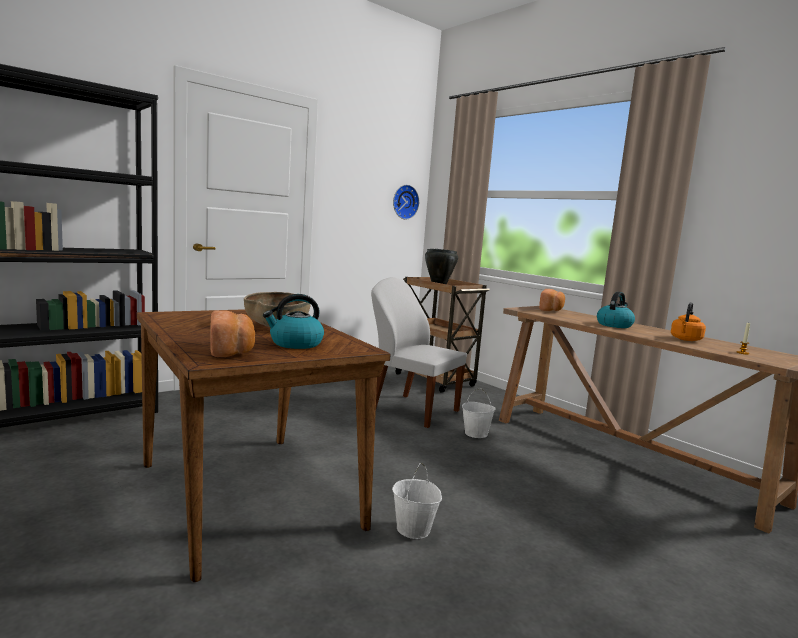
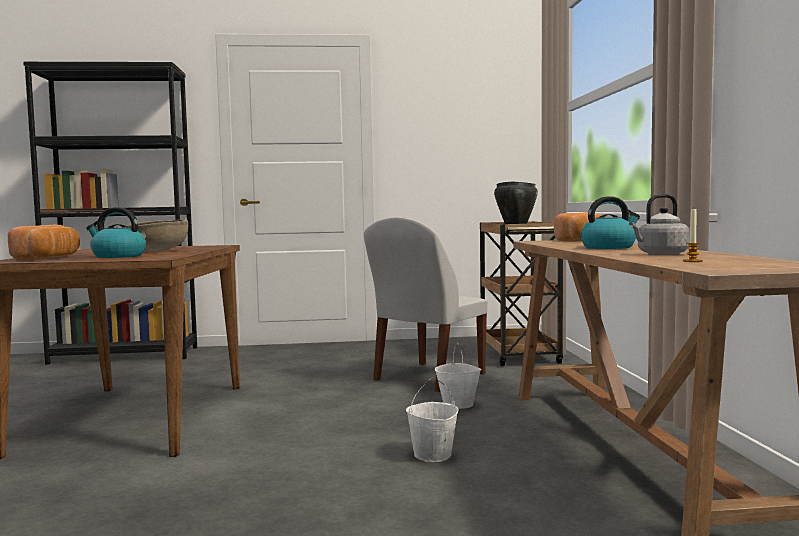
camera: 35 degrees right, 5 degrees down
(404, 202) = (502, 134): wall clock -> none
(413, 410) = (427, 378): white chair -> white chair turned 120 degrees counterclockwise
(414, 529) = (212, 464): white bucket -> white bucket (433, 455)
(685, 339) = (660, 254): orange kettle -> grey kettle

